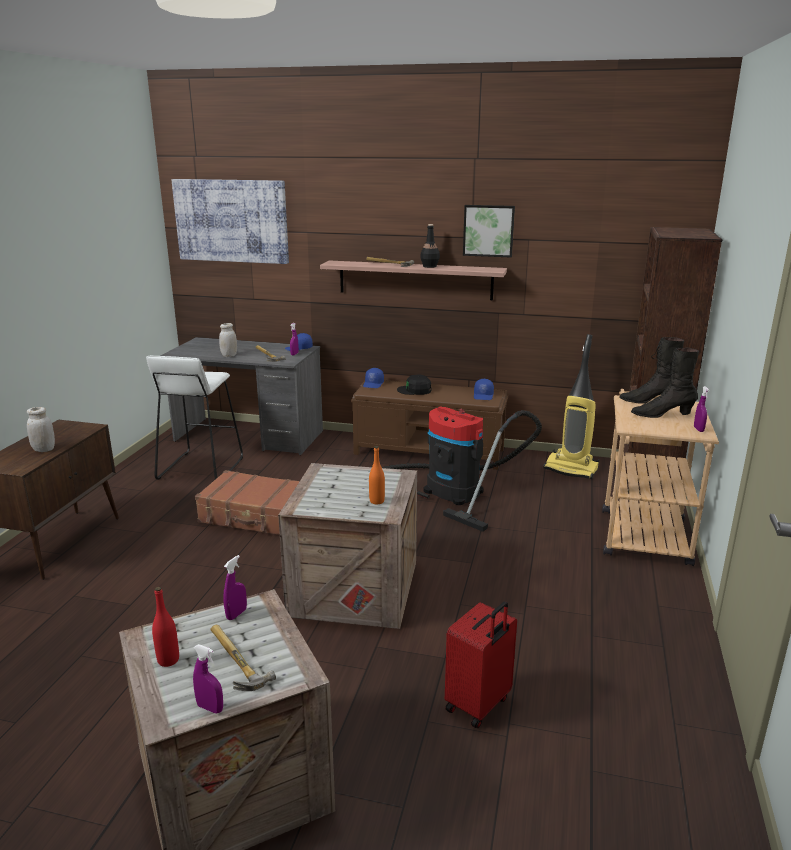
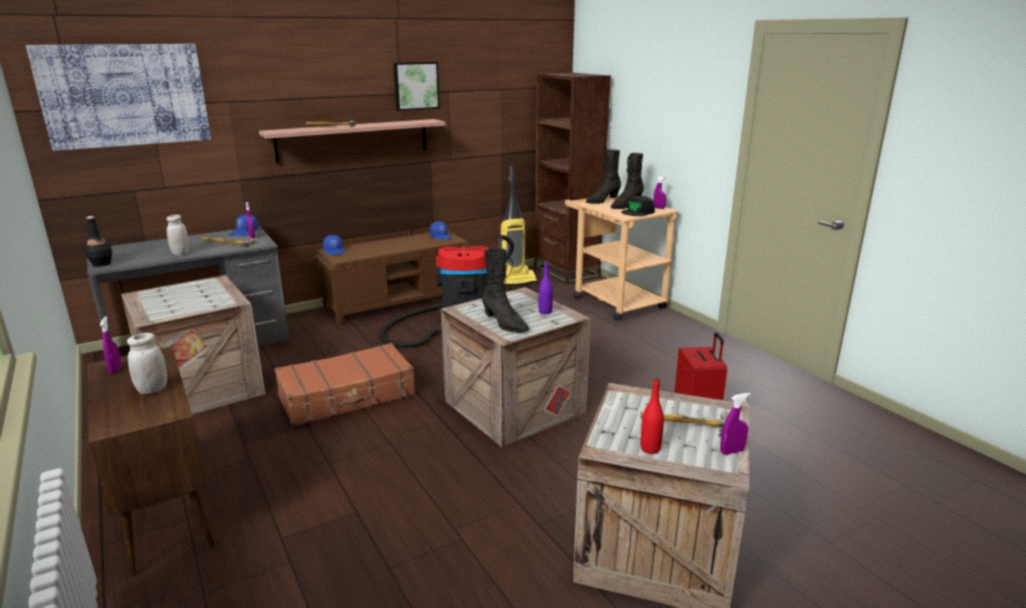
camera: 45 degrees left, 0 degrees up
(200, 468) = (201, 389): white stool -> crate
(236, 614) = (623, 405): purple spray bottle -> purple spray bottle (115, 369)
(322, 497) = (504, 324): none -> black boot
(377, 501) = (545, 312): orange bottle -> purple bottle
(415, 390) = (380, 246): black cap -> black cap (638, 212)
(429, 266) = (372, 124): black bottle -> black bottle (101, 264)

